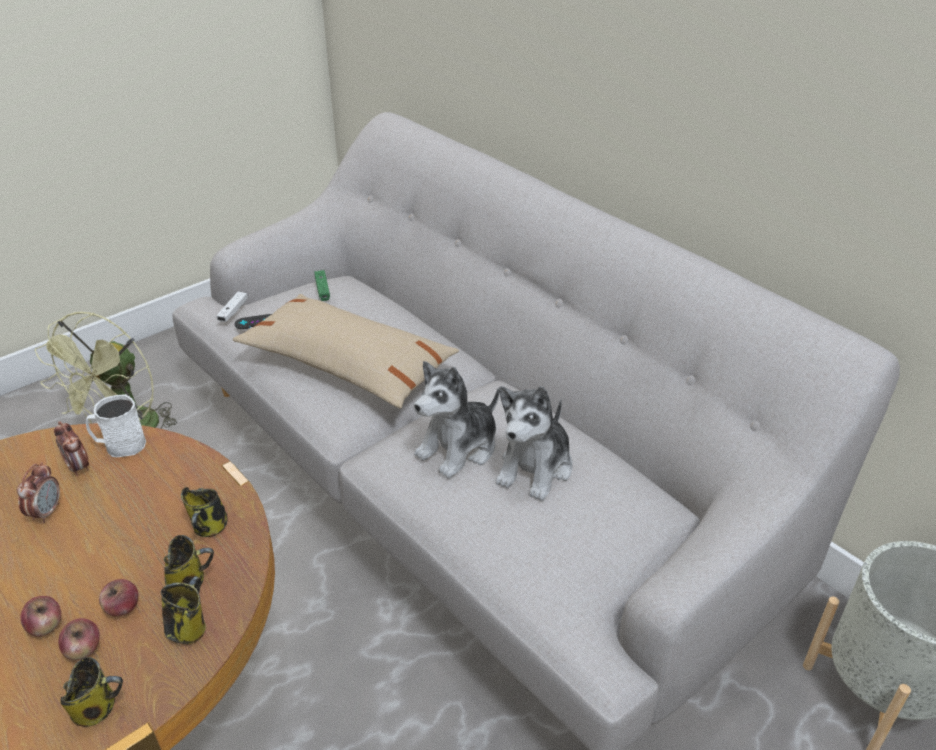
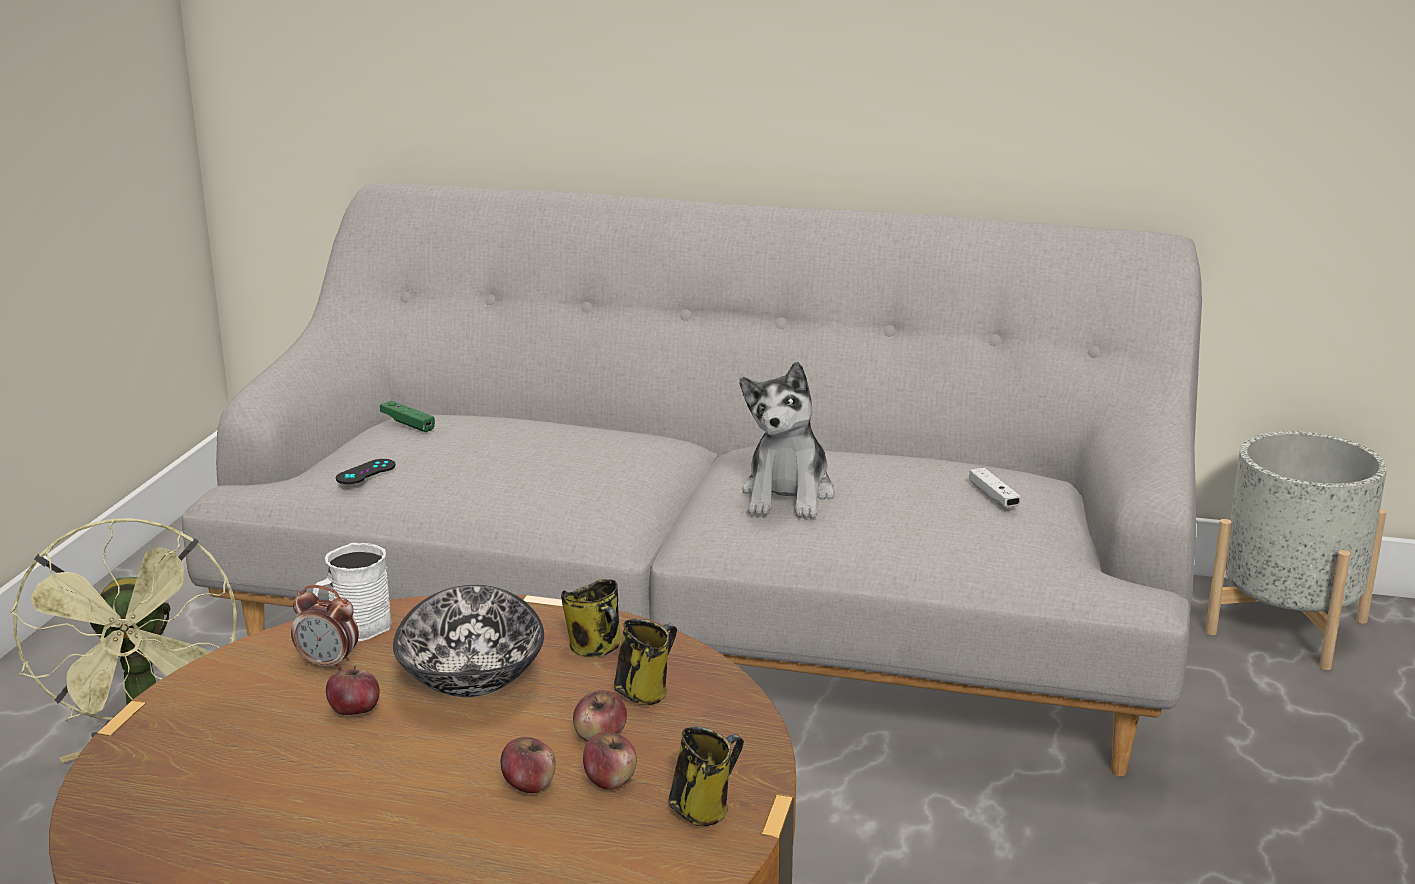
camera: 35 degrees left, 15 degrees down
(46, 512) = (354, 711): alarm clock -> apple
(124, 519) = (473, 679): none -> bowl
(189, 627) = (705, 719): mug -> none
(233, 311) = (308, 476): white game controller -> white game controller (993, 496)
(347, 364) = (551, 473): beige pillow -> none
(535, 468) = (890, 482): plush toy -> none

